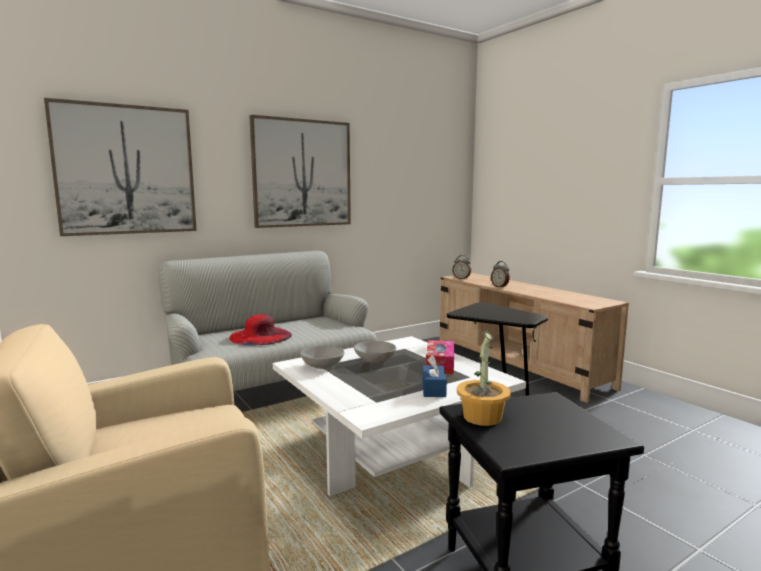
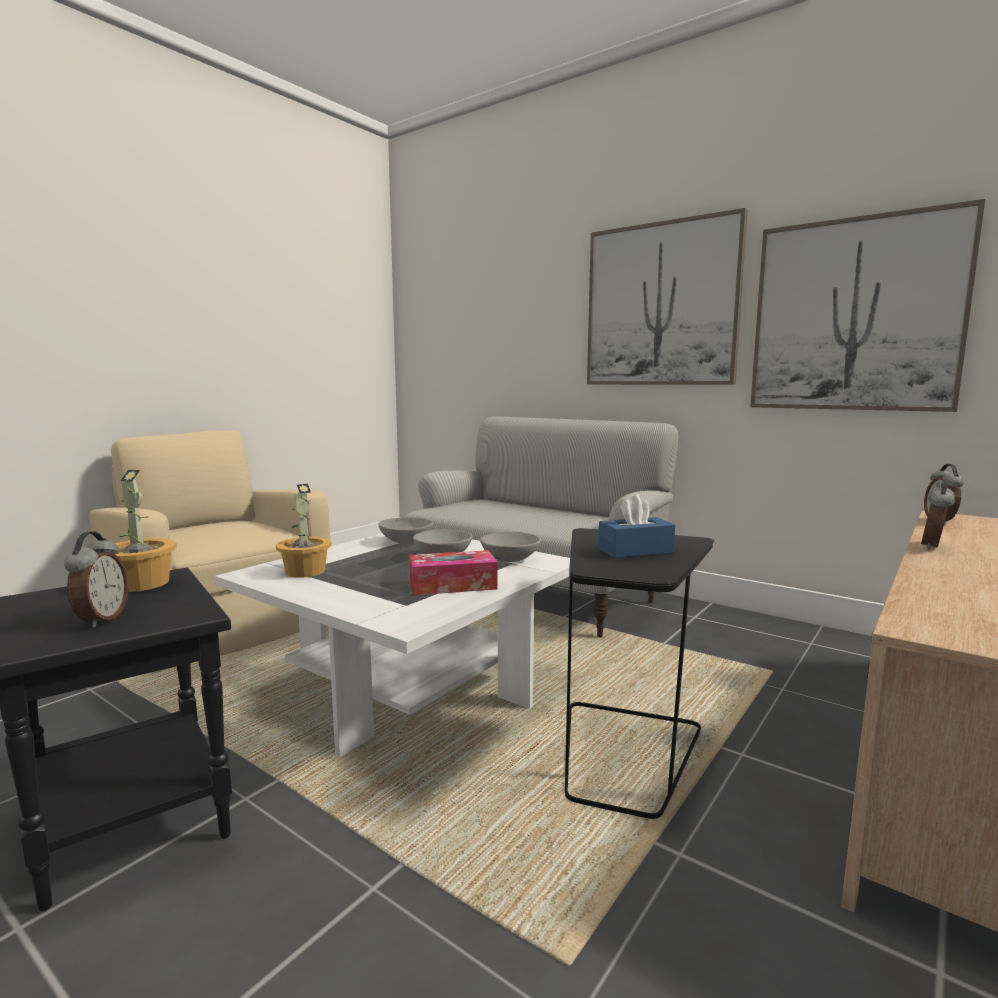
camera: 70 degrees right, 0 degrees up
(126, 170) = (475, 320): picture -> picture (855, 315)
(260, 336) = (502, 513): red hat -> none
(378, 398) = (305, 571): none -> potted plant
(396, 348) = (509, 559): none -> grey bowl
(433, 389) = (346, 590): blue tissue box -> blue tissue box (635, 551)
(559, 422) = (101, 619): none -> alarm clock

